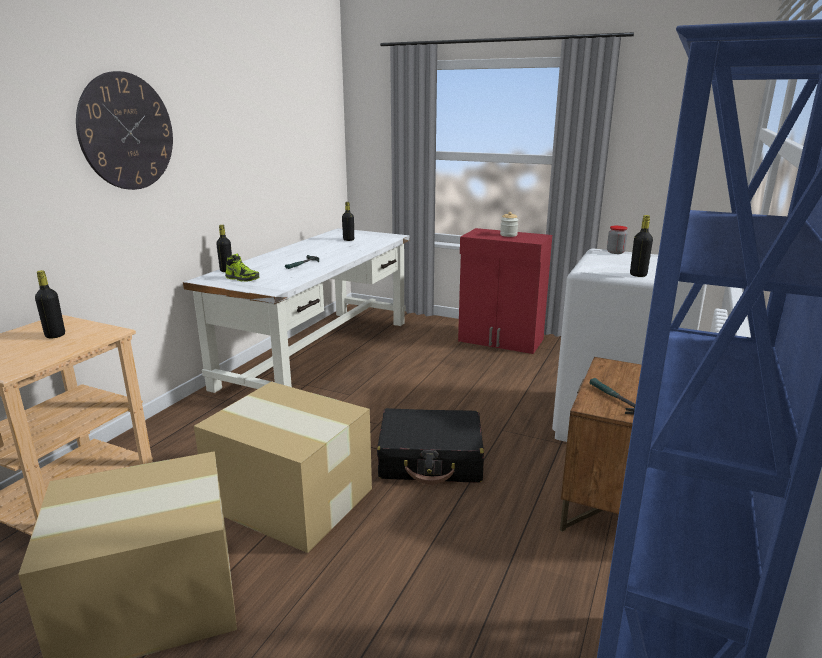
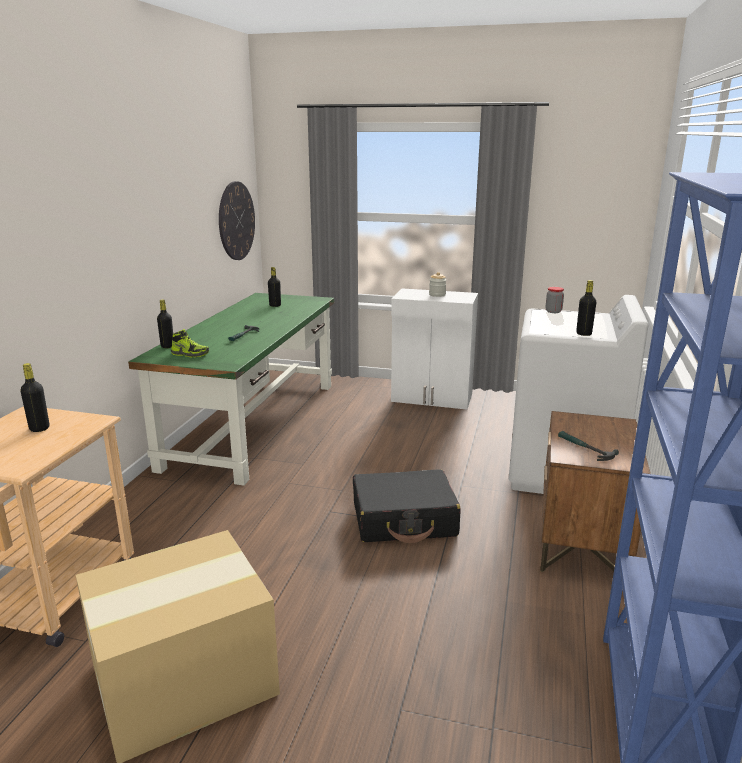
camera: 10 degrees left, 0 degrees up
(127, 132) = (76, 211): wall clock -> wall clock (236, 221)
(290, 497) = (282, 569): cardboard box -> none
(318, 352) = (254, 423): white desk -> green desk
(501, 340) = (432, 398): red cabinet -> white cabinet

